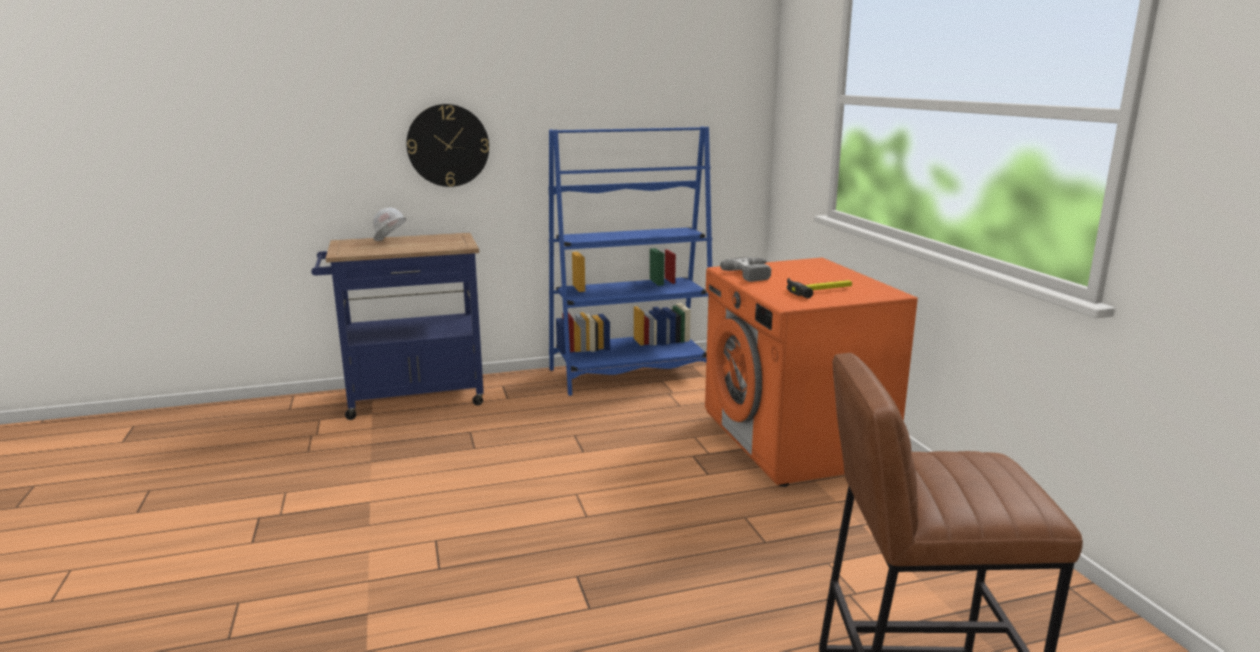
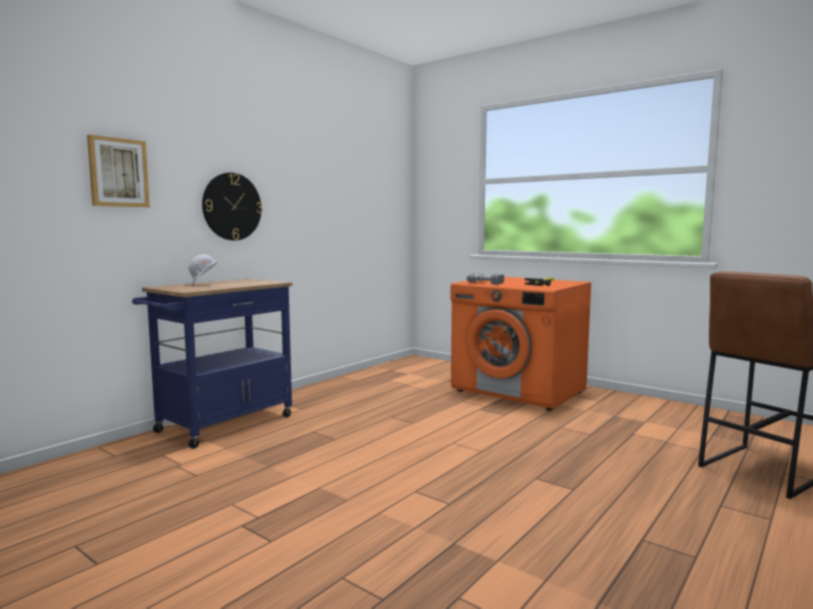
camera: 35 degrees left, 10 degrees down
(302, 116) = (118, 172): none -> picture
(631, 374) = (362, 381): blue bookcase -> none

